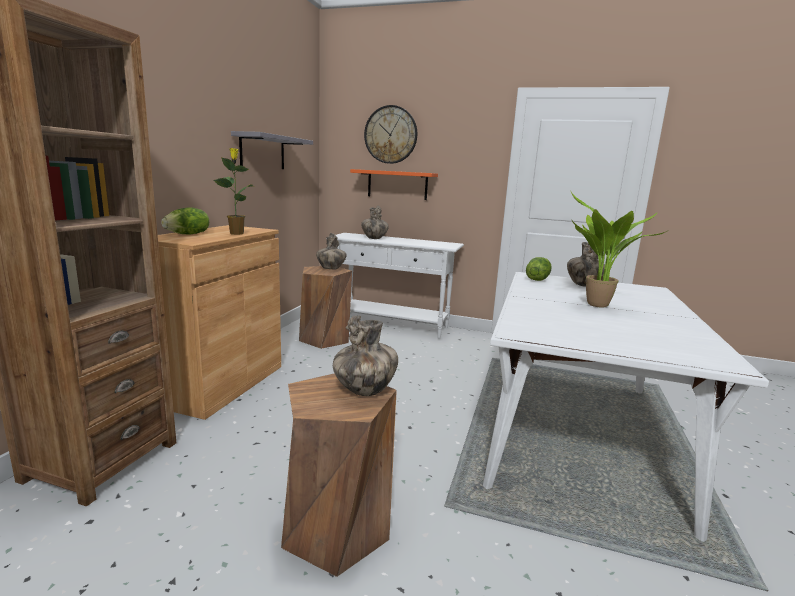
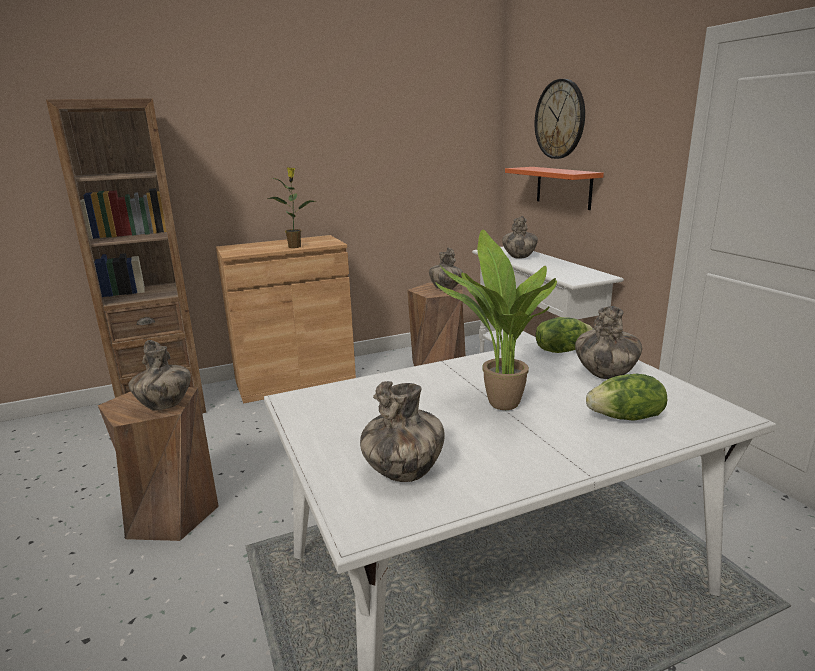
camera: 50 degrees right, 5 degrees up
(188, 234) = (260, 245): lettuce -> lettuce (626, 418)
(262, 152) = (390, 157): grey shelf -> none
(667, 341) = (404, 472): none -> vase

